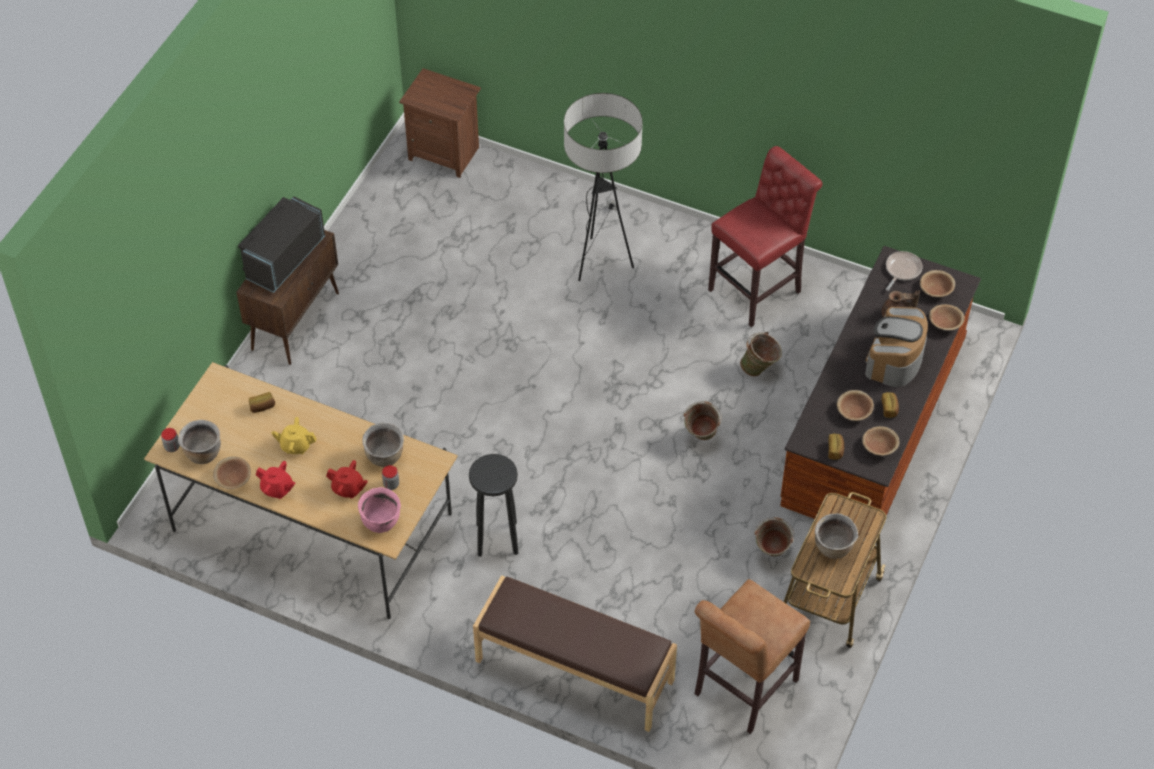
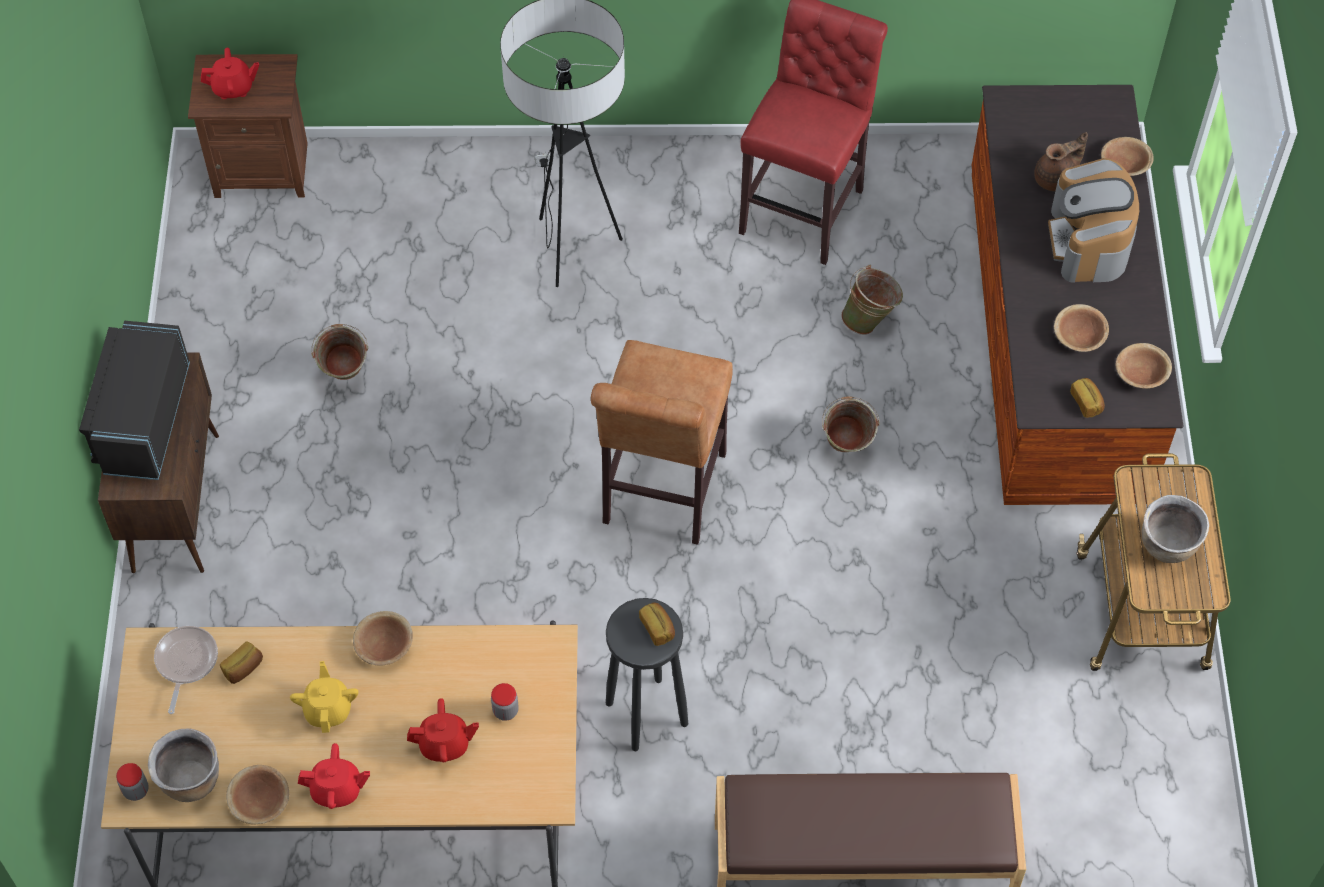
camera: 25 degrees left, 5 degrees up
(295, 446) = (328, 709): yellow teapot -> yellow teapot turned 105 degrees clockwise
(381, 522) = (523, 775): pink cooking pot -> none
(385, 457) = (473, 671): brown cooking pot -> none
(433, 94) = (233, 88): none -> red teapot
(742, 690) = (1101, 793): brown stool -> brown stool (661, 494)
(771, 554) = (1031, 579): green bucket -> green bucket (345, 377)
(889, 408) = (1123, 314): bread -> bread (658, 628)
(902, 270) = (1026, 112): frying pan -> frying pan (185, 662)
(936, 290) = (1085, 123): brown bowl -> brown bowl (384, 646)

